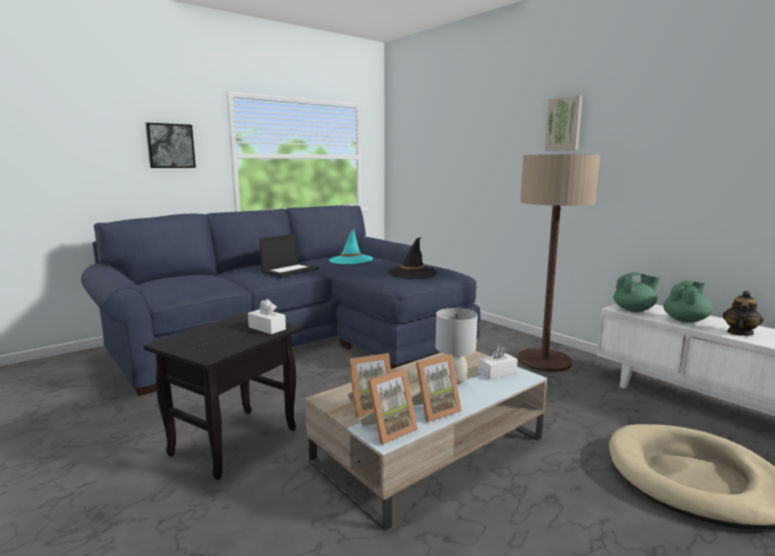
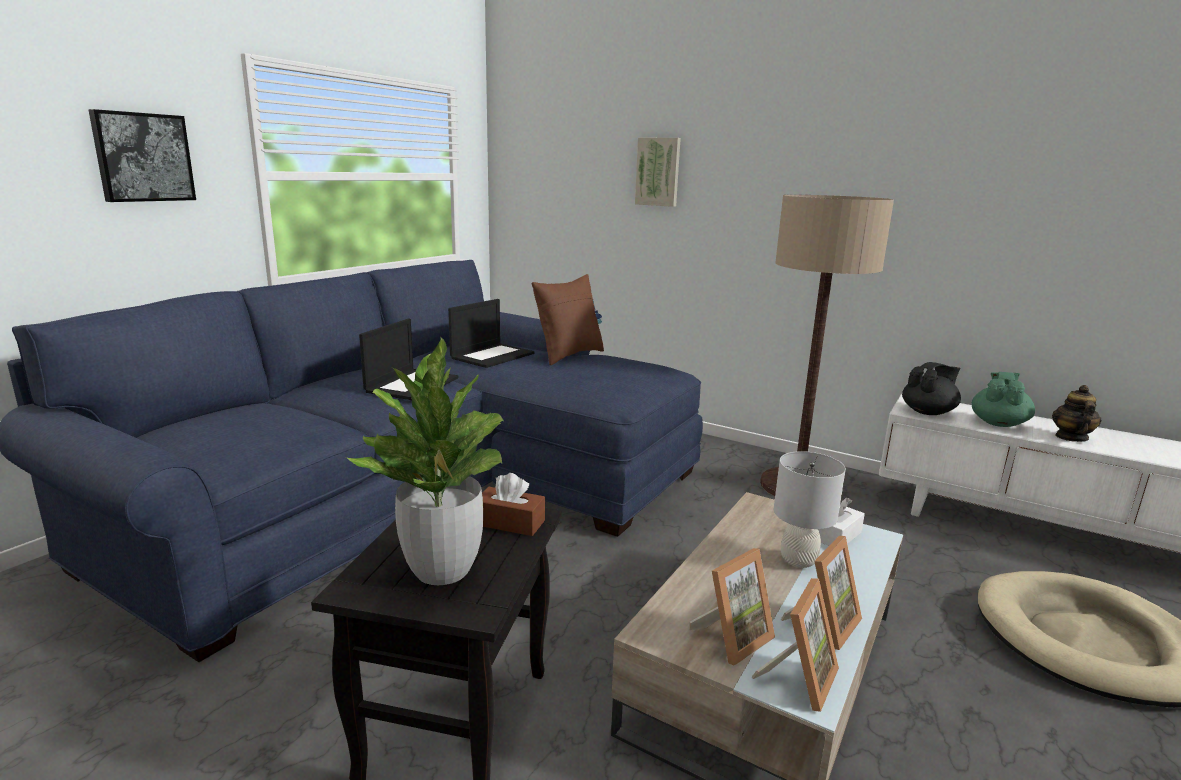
camera: 20 degrees left, 5 degrees up
(211, 341) = (442, 570): none -> potted plant
(267, 328) = (510, 522): white tissue box -> brown tissue box
(351, 260) = (492, 355): turquoise hat -> laptop
(397, 262) = (569, 356): none -> brown pillow
(412, 273) = (616, 376): black hat -> none
(564, 124) = (812, 146): picture -> picture (658, 172)
(634, 310) = (928, 412): green teapot -> black teapot

